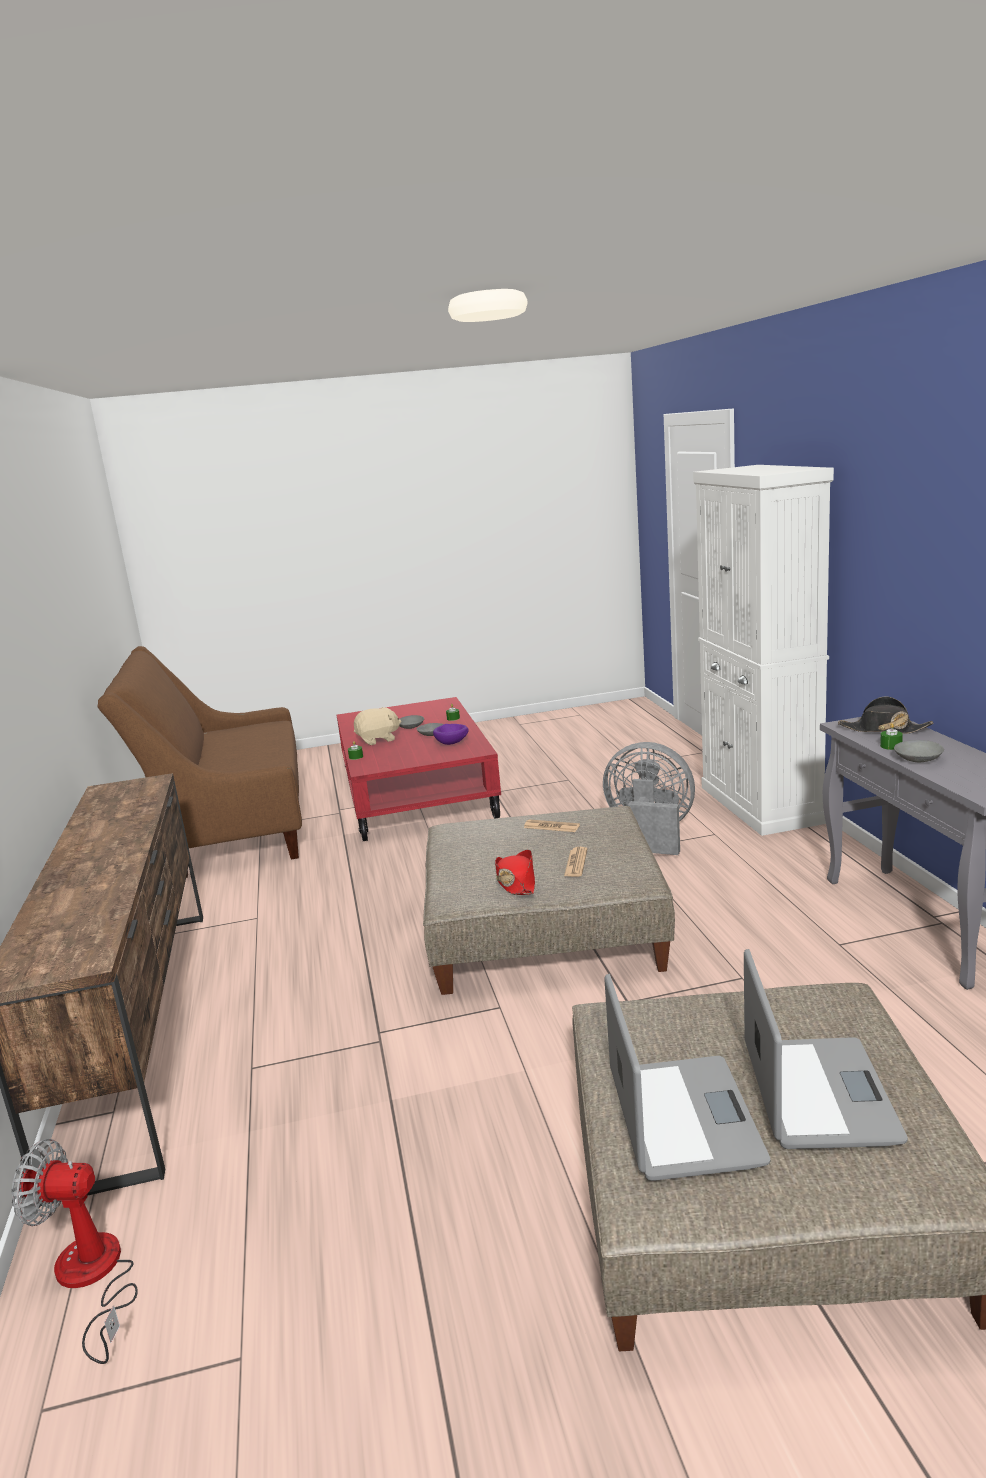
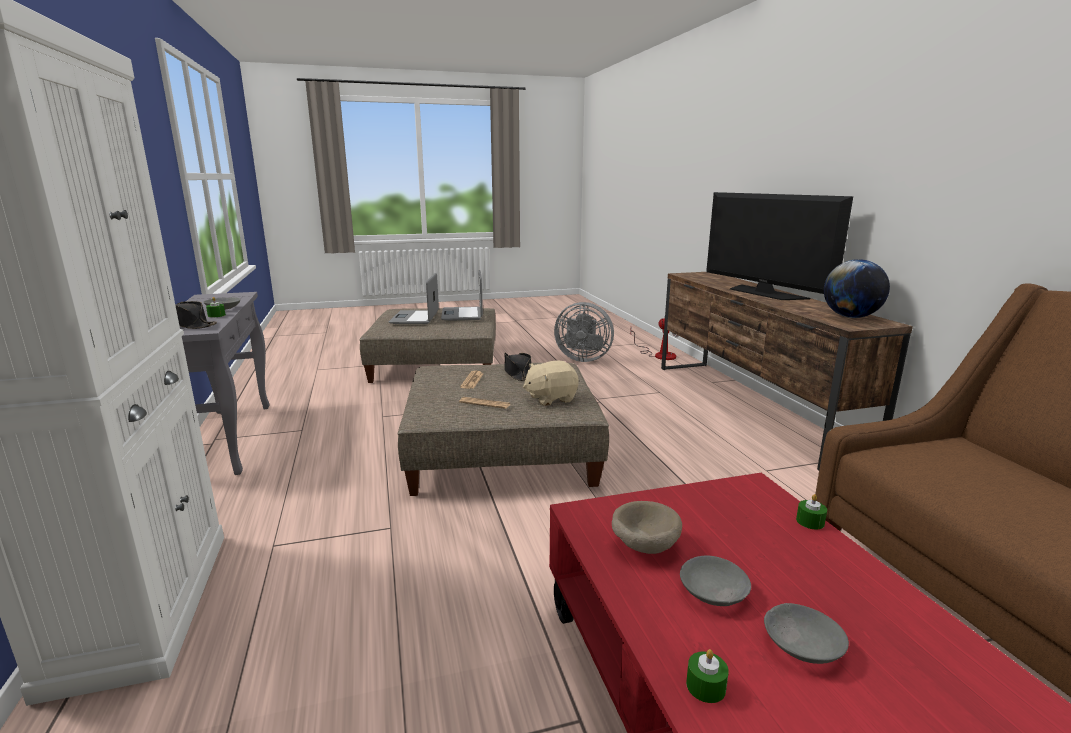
camera: 175 degrees right, 0 degrees up
(93, 859) = (764, 293): none -> television
(114, 797) = (851, 317): none -> globe
(378, 740) = (829, 583): beige plush toy -> beige plush toy (550, 398)
(452, 743) = (643, 546): purple bowl -> beige bowl
(516, 882) = (517, 373): red hat -> black hat
(650, 834) = (350, 552): grey fan -> grey fan (582, 358)

